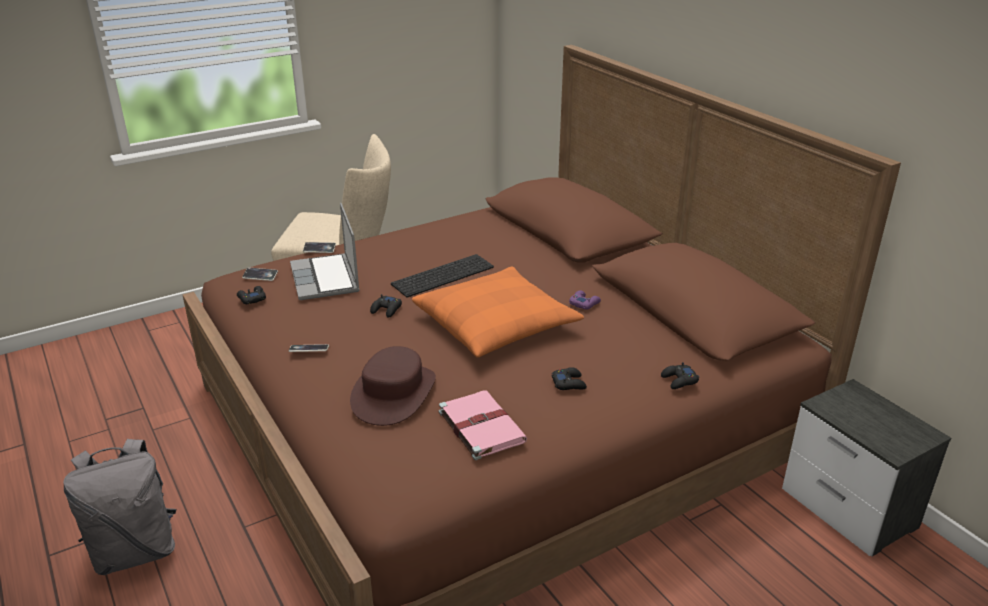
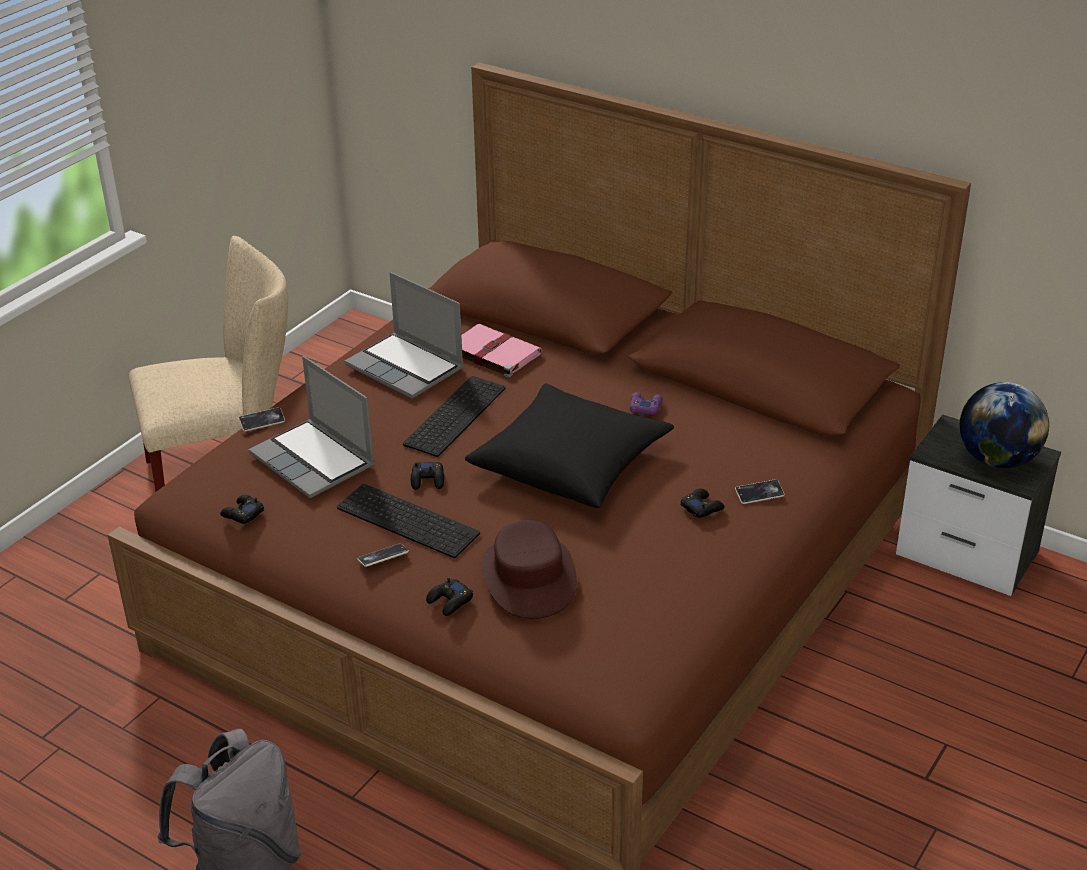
camera: 25 degrees left, 5 degrees up
(260, 276) = (222, 481): phone -> phone (759, 494)
(350, 331) = (410, 520): none -> keyboard
(439, 240) = (407, 367): none -> laptop
(480, 426) = (650, 583): pink book -> pink book (492, 352)
(496, 325) = (570, 462): orange pillow -> black pillow
(679, 380) = (806, 470): black game controller -> black game controller (450, 601)
(881, 427) = (997, 460): none -> globe

